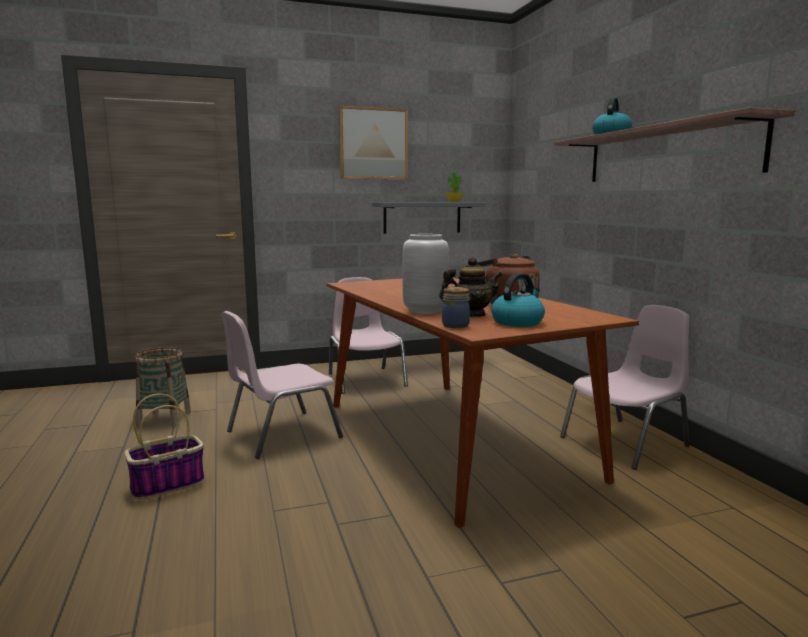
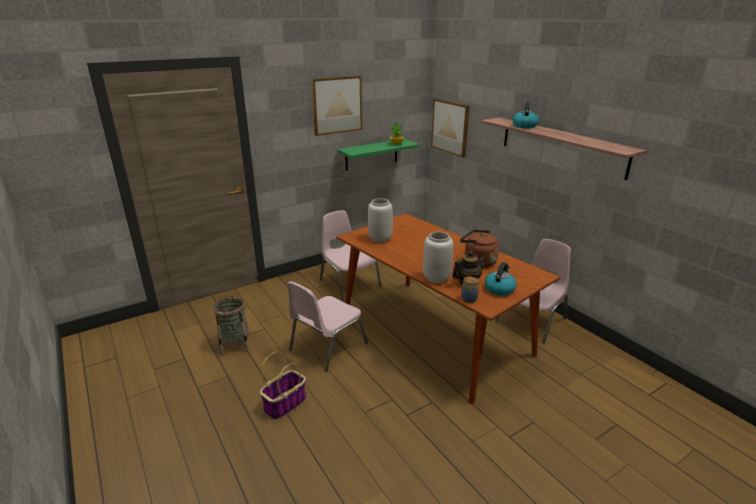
camera: 15 degrees left, 15 degrees up
(383, 286) = (380, 239): none -> grey vase
(422, 217) = (371, 155): grey shelf -> green shelf
(531, 181) = (450, 127): none -> picture

